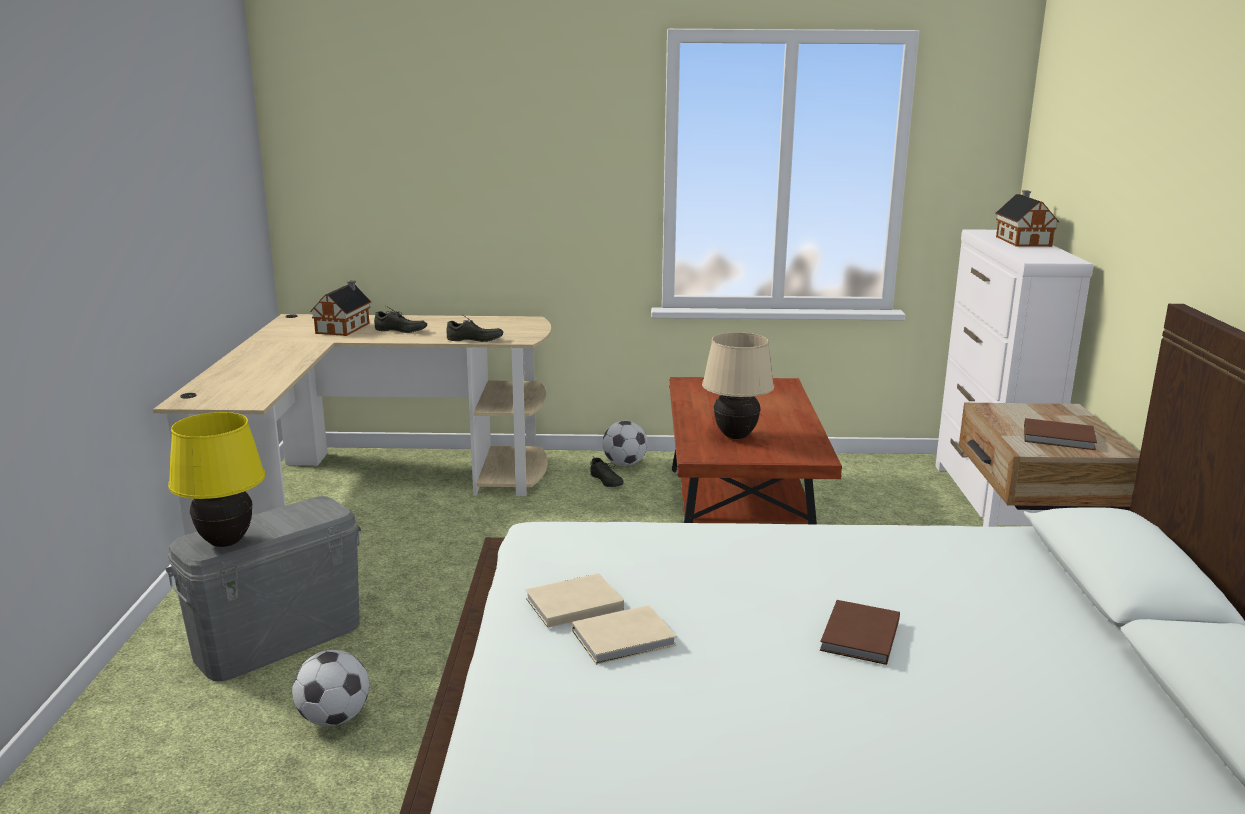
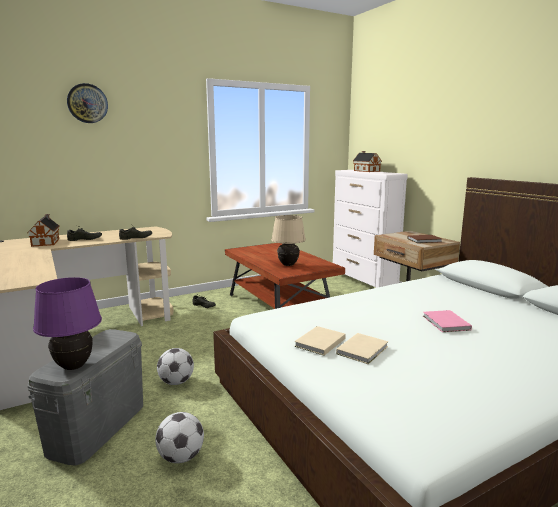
camera: 30 degrees left, 5 degrees down
(226, 542) = (74, 366): yellow table lamp -> purple table lamp
(439, 88) = (87, 103): none -> wall clock
(624, 464) = (204, 297): football -> football (176, 382)
(858, 636) = (446, 323): brown book -> pink book

